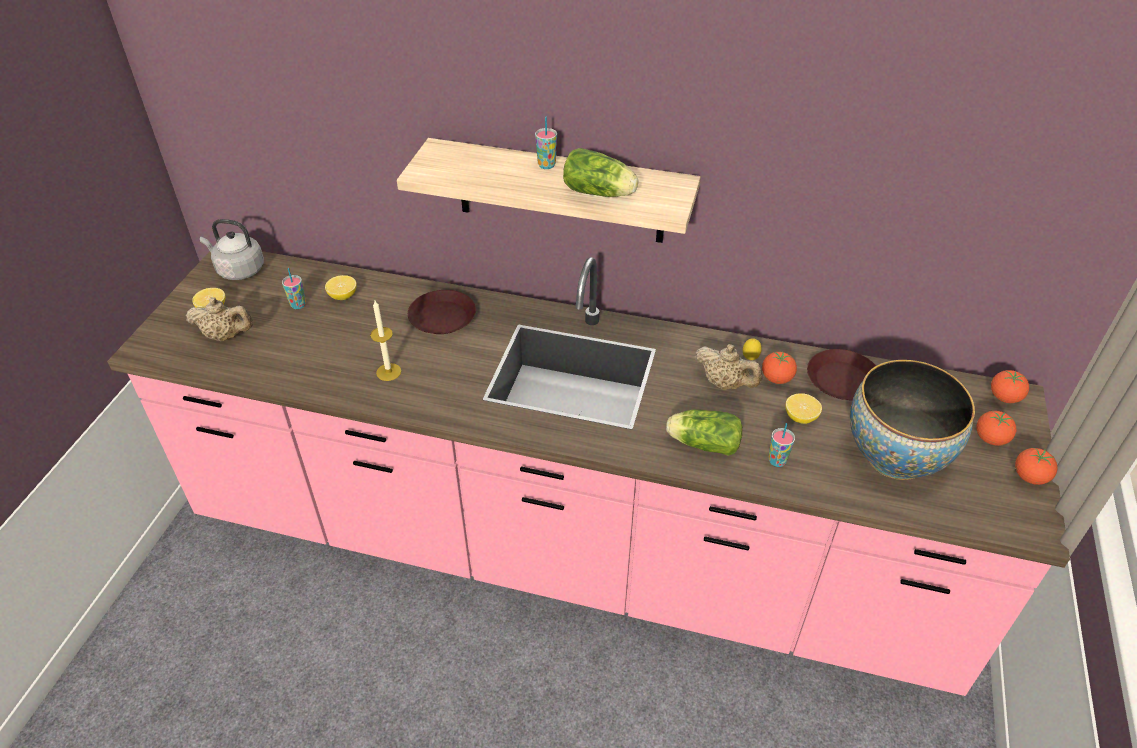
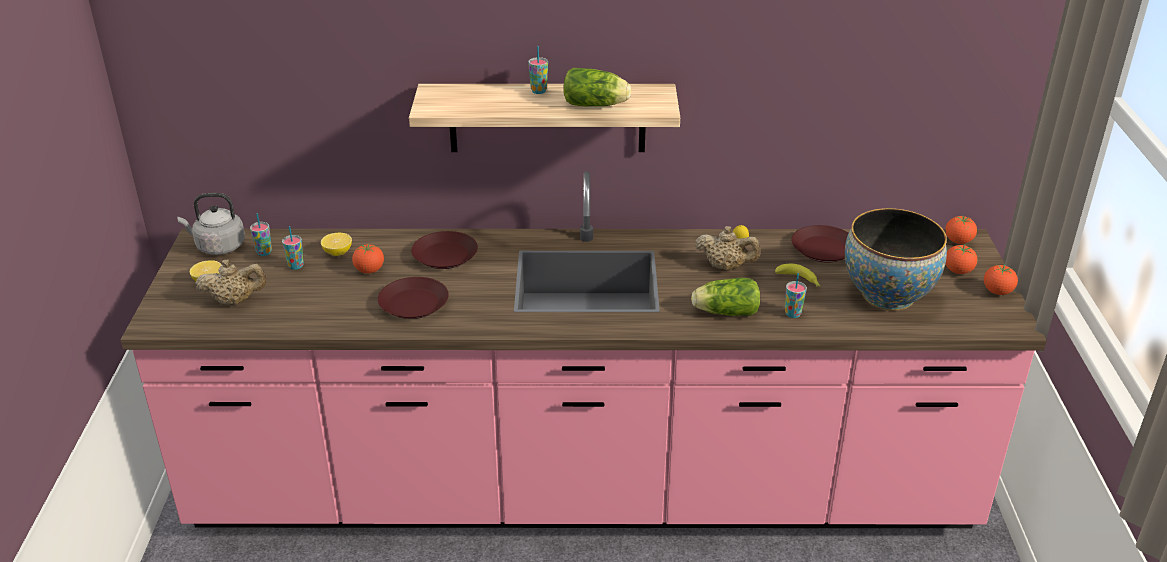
camera: 15 degrees left, 10 degrees down
(276, 284) = (264, 252): none -> cup
(388, 372) = (414, 304): candle -> brown plate
(776, 379) = (768, 256): tomato -> tomato (369, 270)
(800, 417) = (799, 280): lemon -> banana

